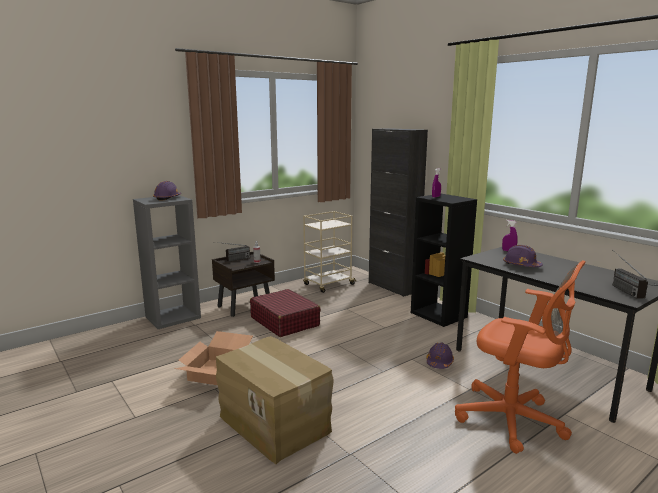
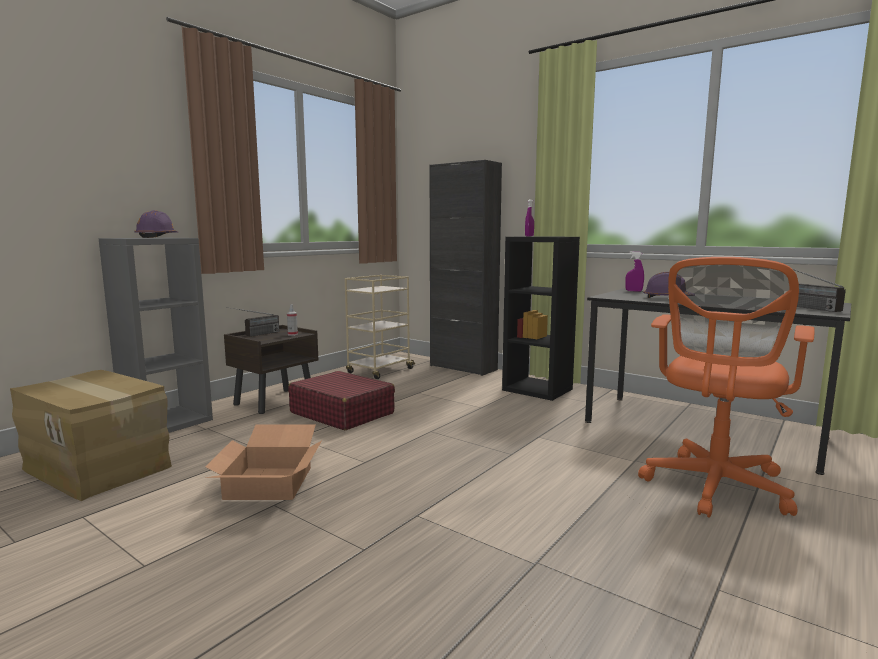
camera: 15 degrees left, 5 degrees down
(275, 423) = (396, 538): cardboard box -> cardboard box (99, 467)
(439, 362) = (575, 437): purple hard hat -> none
(514, 421) = (714, 488): orange office chair -> orange office chair turned 105 degrees clockwise

